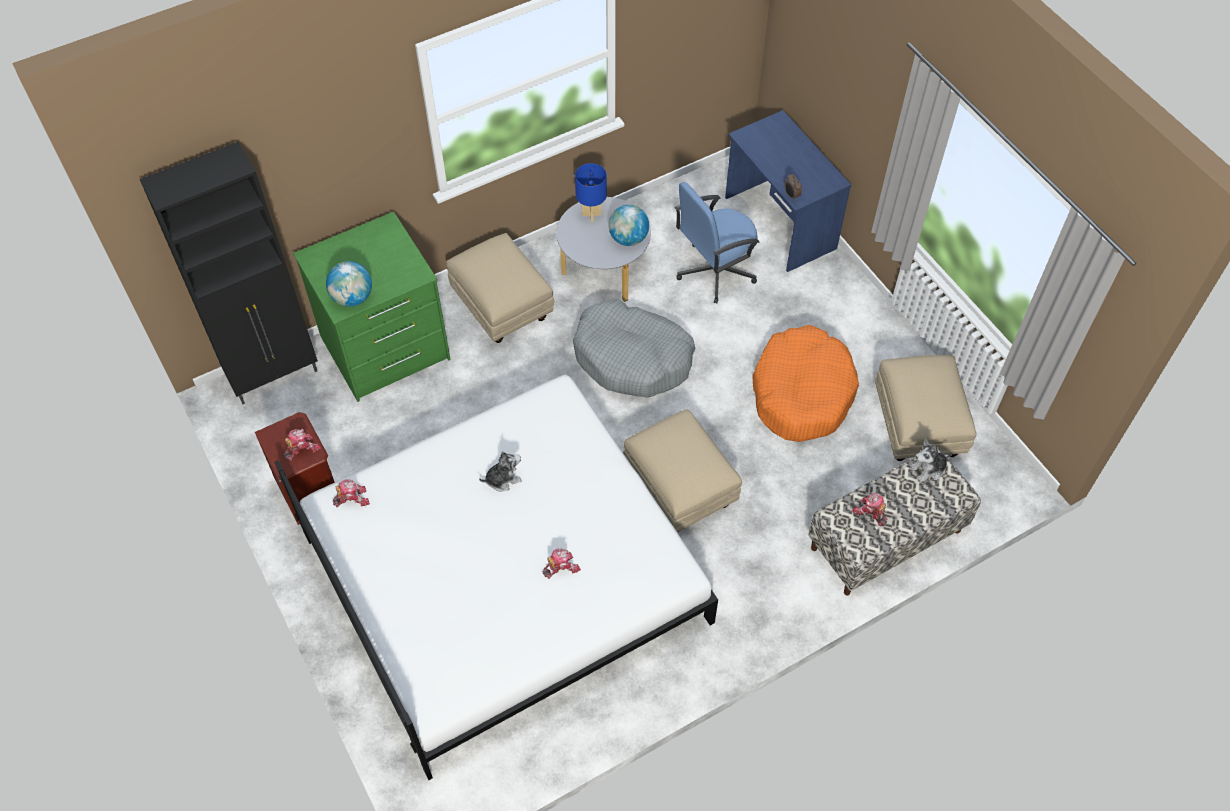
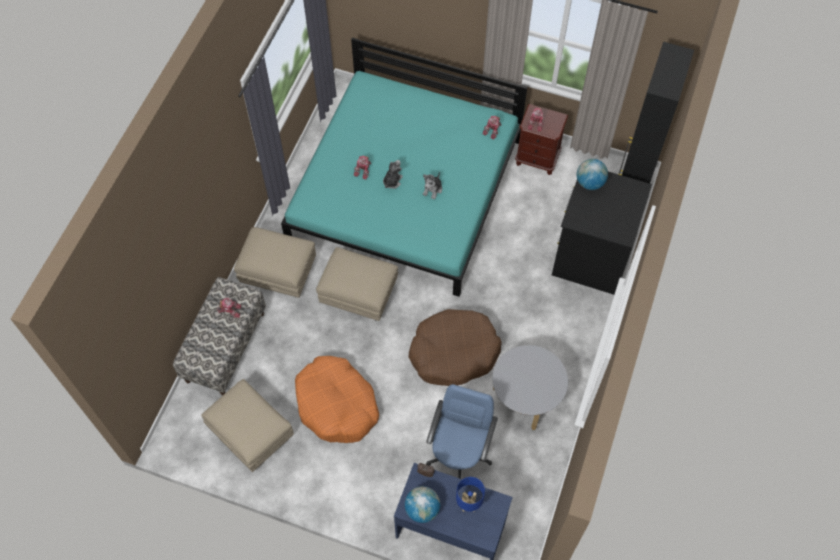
camera: 140 degrees right, 5 degrees up
(386, 349) = (591, 255): green dresser -> black dresser
(503, 307) = (558, 328): beige ottoman -> beige ottoman (278, 273)
(504, 577) = (406, 189): white bed -> turquoise bed
(591, 215) = (549, 386): blue table lamp -> blue table lamp (468, 505)
(628, 239) = (510, 385): globe -> globe (422, 509)
(632, 358) = (453, 352): grey dog bed -> brown dog bed
(928, 469) = (213, 360): plush toy -> plush toy (392, 181)

